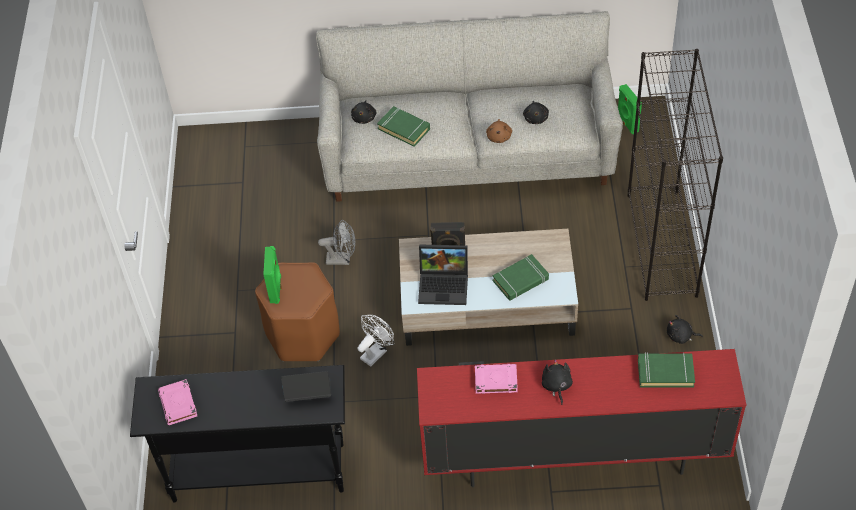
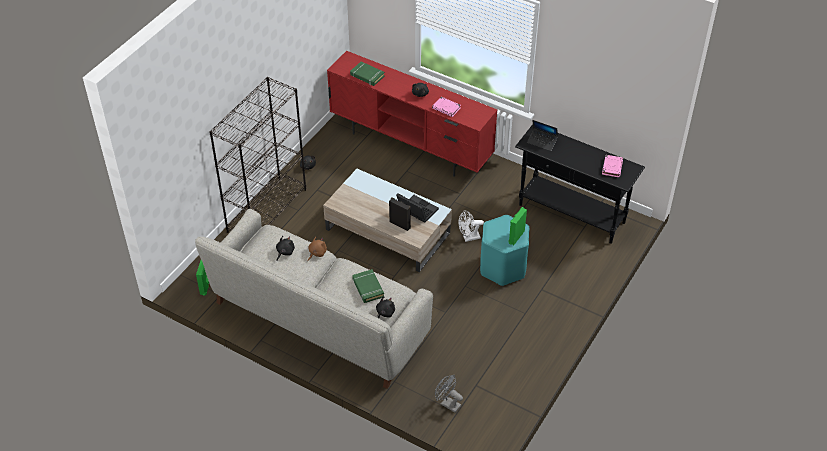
camera: 150 degrees left, 5 degrees down
(303, 335) = (502, 267): brown stool -> turquoise stool
(342, 259) = (449, 298): grey fan -> grey fan (447, 403)
(521, 280) = (374, 192): green book -> none

